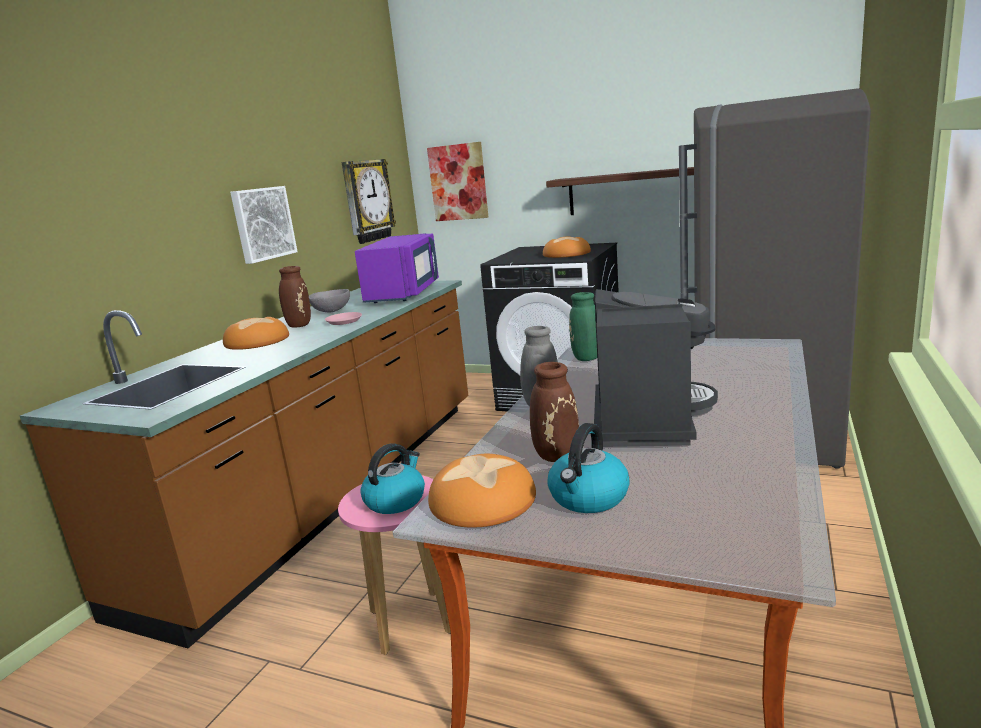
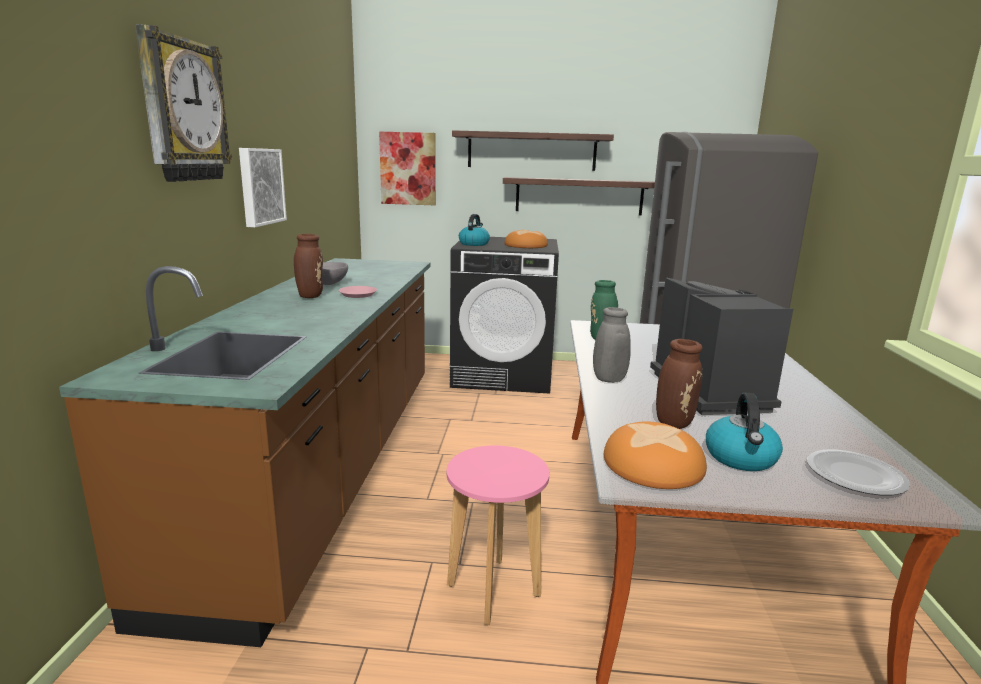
camera: 20 degrees left, 0 degrees up
(257, 341) = (281, 311): bread -> none
(367, 201) = (330, 176): wall clock -> wall clock (183, 111)
(395, 500) = (505, 471): kettle -> kettle (474, 244)
(405, 293) = (387, 271): purple microwave -> none
(581, 147) = (531, 151): none -> shelf
(705, 524) = (854, 475): none -> plate

